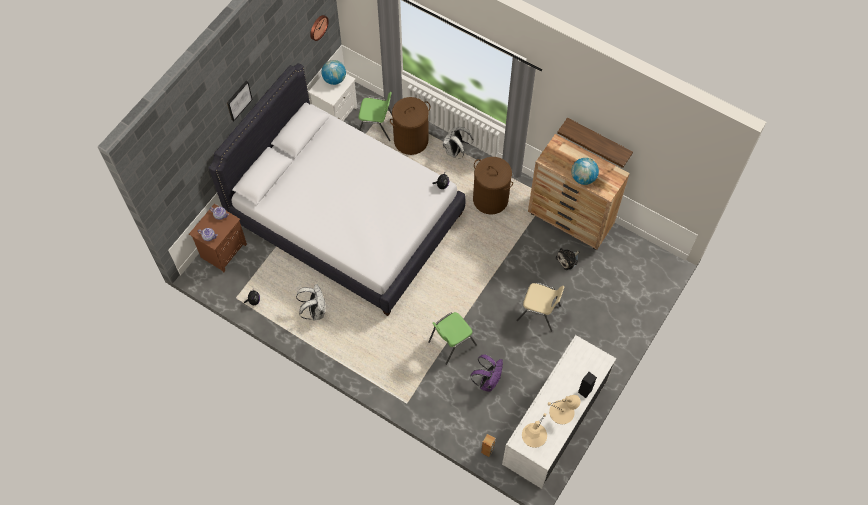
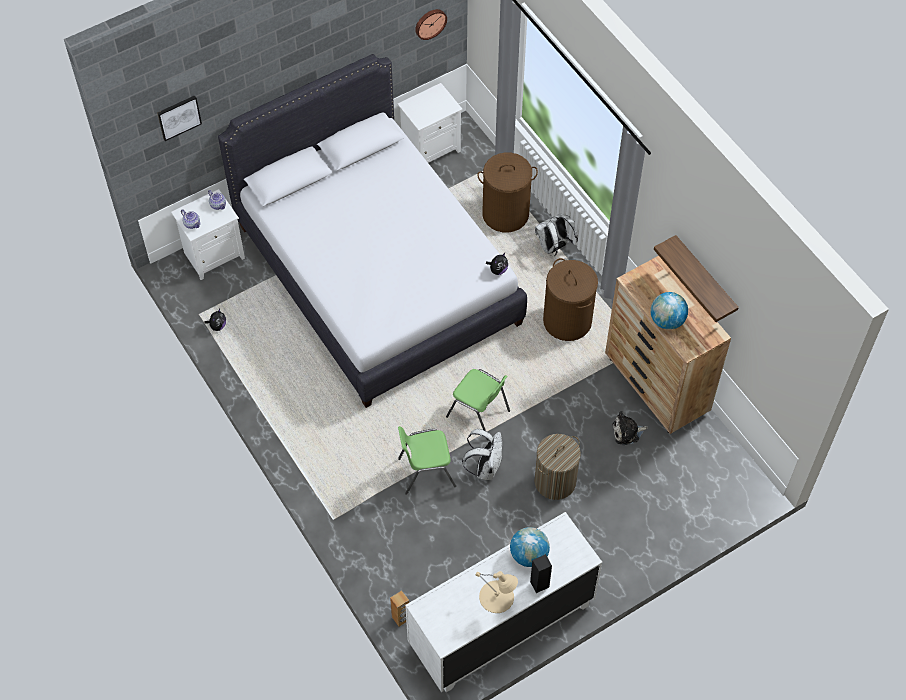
camera: 25 degrees right, 5 degrees down
(223, 250) = (214, 254): brown nightstand -> white nightstand
(238, 100) = (283, 67): picture -> picture (178, 117)
(315, 311) = (282, 366): white backpack -> white backpack (485, 467)
(334, 79) = (436, 100): globe -> globe (529, 555)
(376, 127) = (471, 183): green chair -> green chair (478, 414)
(487, 381) = (446, 535): purple backpack -> none
(534, 435) = (446, 609): beige table lamp -> none
(539, 313) = (555, 481): beige chair -> laundry basket

